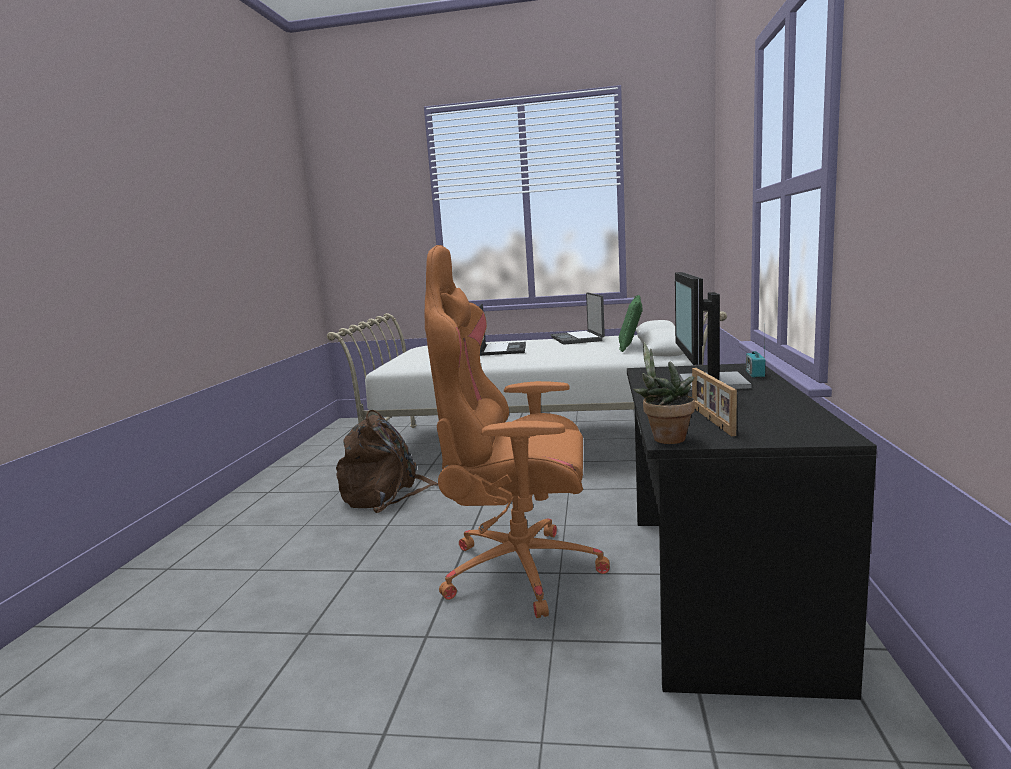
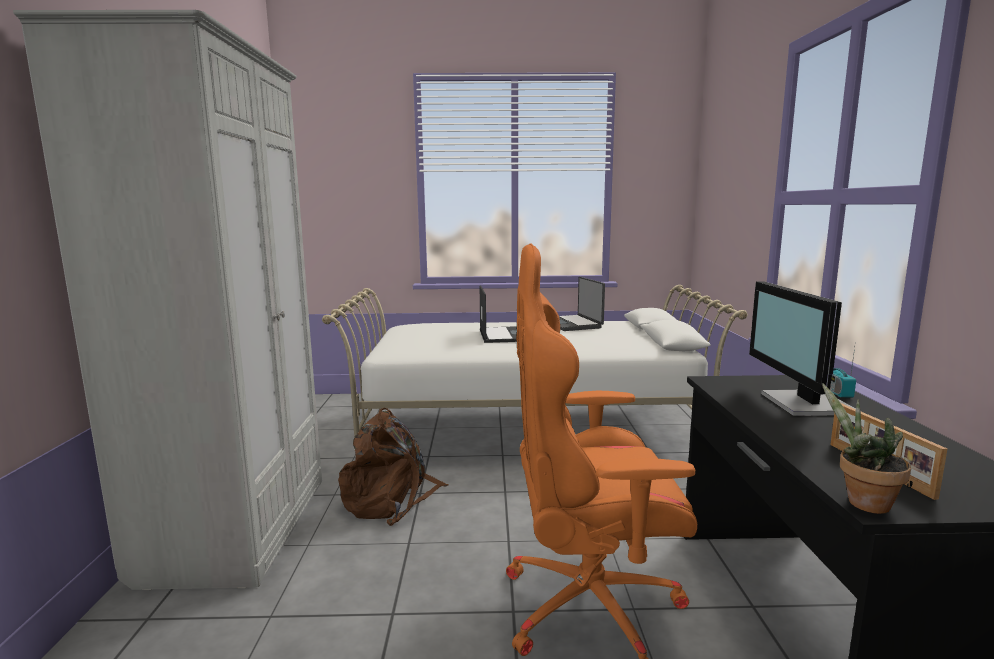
camera: 10 degrees left, 0 degrees up
(253, 513) = (238, 527): none -> white wardrobe
(631, 346) = (636, 336): green pillow -> none

